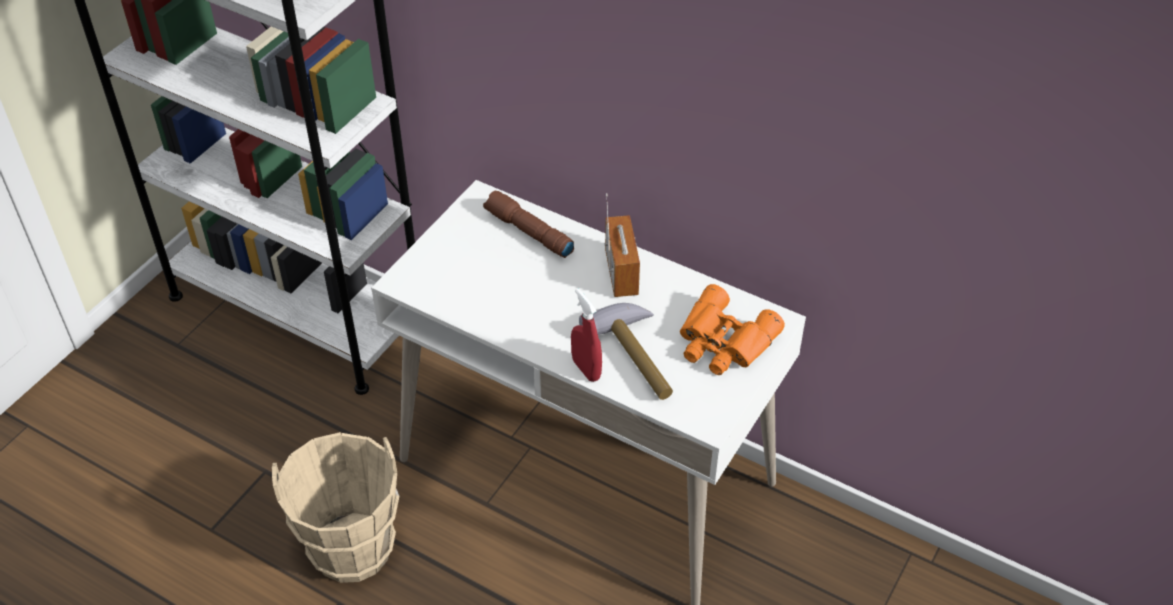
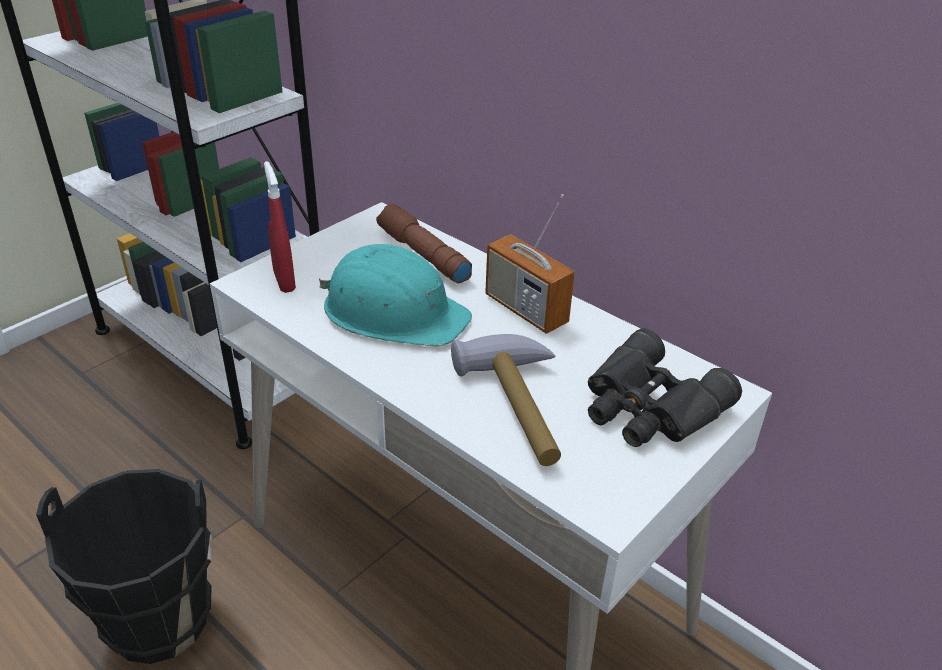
camera: 10 degrees right, 10 degrees down
(353, 550) = (159, 622): beige bucket -> black bucket
(524, 292) = (394, 312): none -> turquoise hard hat
(586, 369) = (445, 411): red spray bottle -> red spray bottle (284, 281)
(621, 273) = (526, 309): radio -> radio turned 135 degrees clockwise
(723, 342) = (649, 407): orange binoculars -> black binoculars

